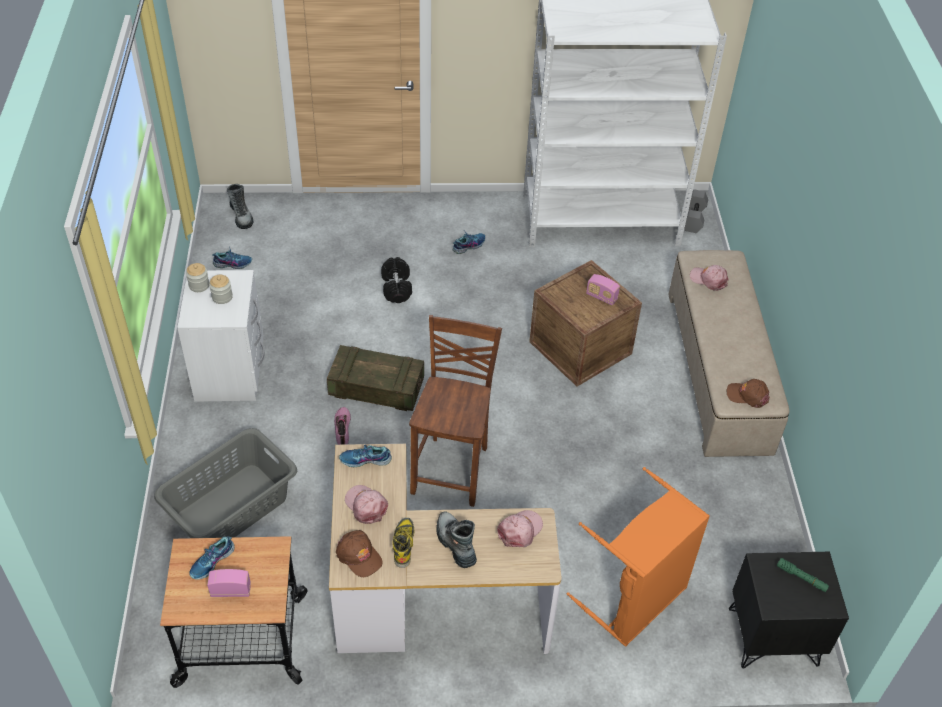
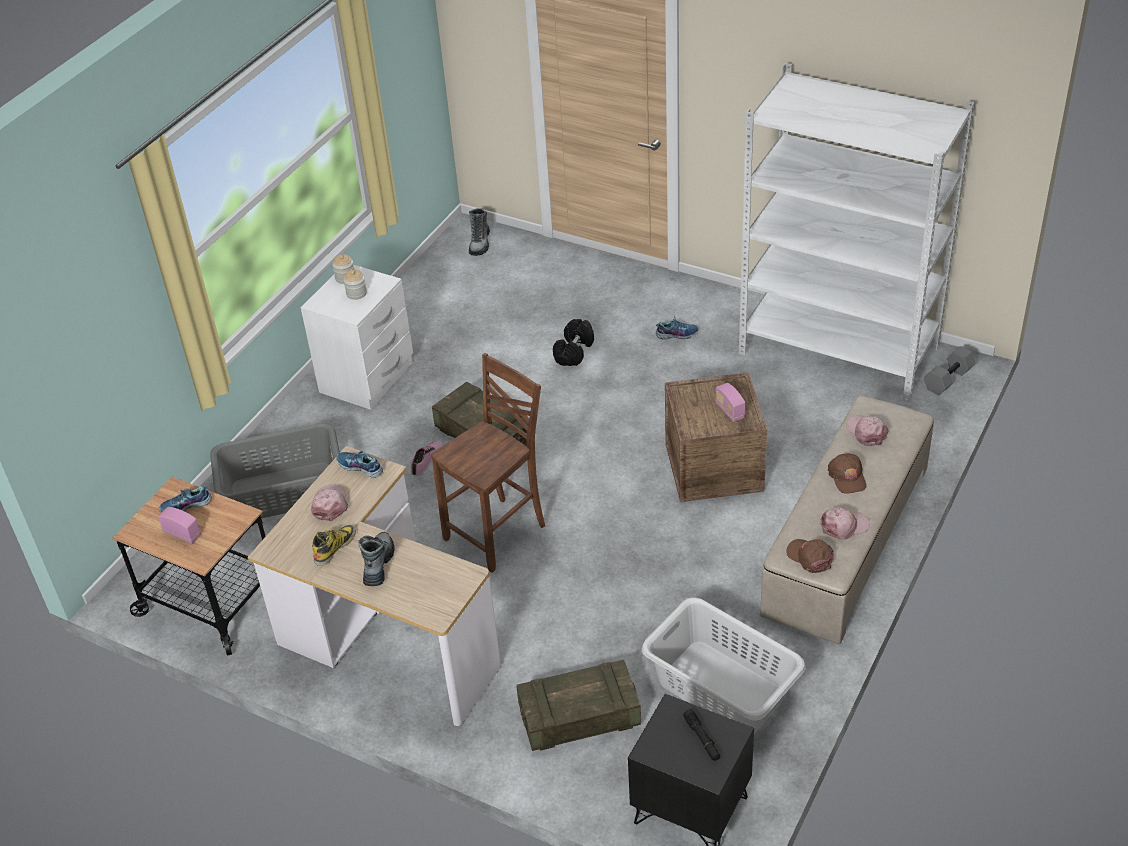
camera: 35 degrees right, 5 degrees down
(232, 263) = (440, 283): shoe -> none
(359, 556) = (291, 542): brown cap -> brown cap (847, 477)
(520, 530) = (443, 576): pink cap -> pink cap (844, 526)
(636, 600) = (579, 717): orange laundry basket -> crate
(721, 528) = (722, 689): none -> grey laundry basket
(801, 578) = (702, 738): green flashlight -> black flashlight

